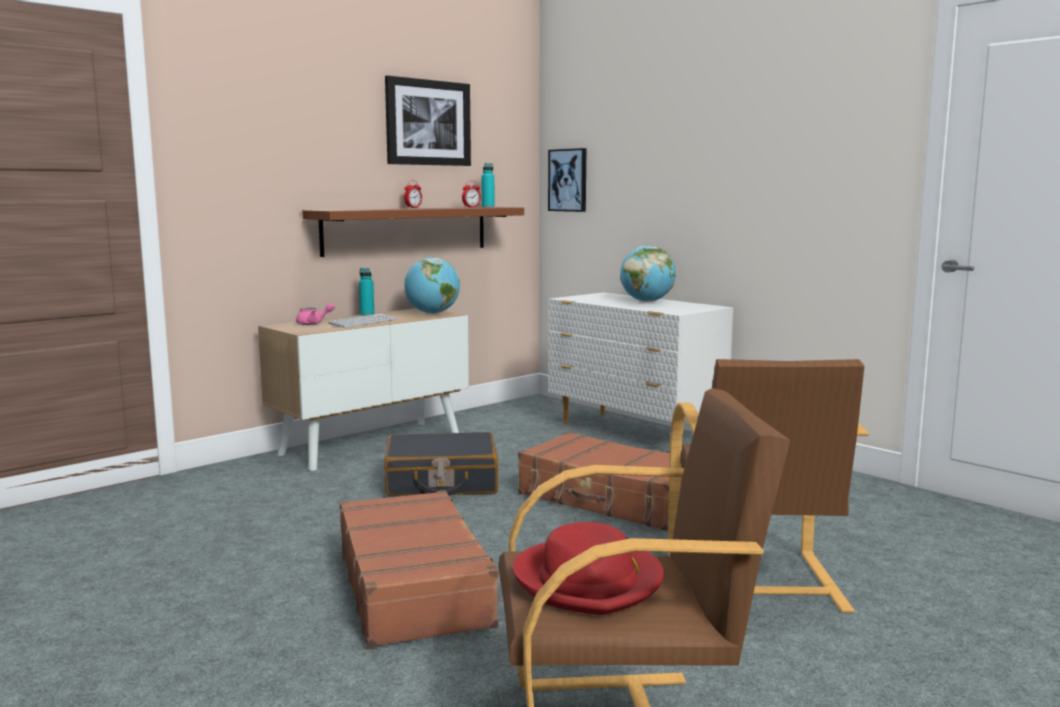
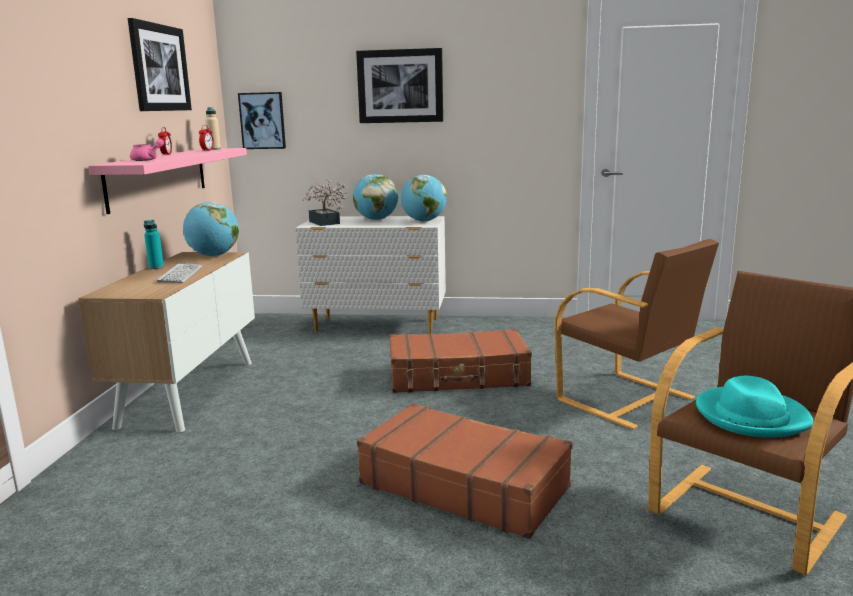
camera: 40 degrees left, 5 degrees up
(313, 323) = (134, 285): pink teapot -> pink teapot (148, 160)
(406, 230) = (158, 177): brown shelf -> pink shelf
(441, 482) = (318, 403): black suitcase -> none
(488, 207) = (214, 149): turquoise bottle -> beige bottle
(587, 298) = (325, 223): none -> potted plant
(589, 581) = (751, 416): red hat -> turquoise hat
(688, 308) = (424, 221): none -> globe
(698, 140) = (400, 86): none -> picture

